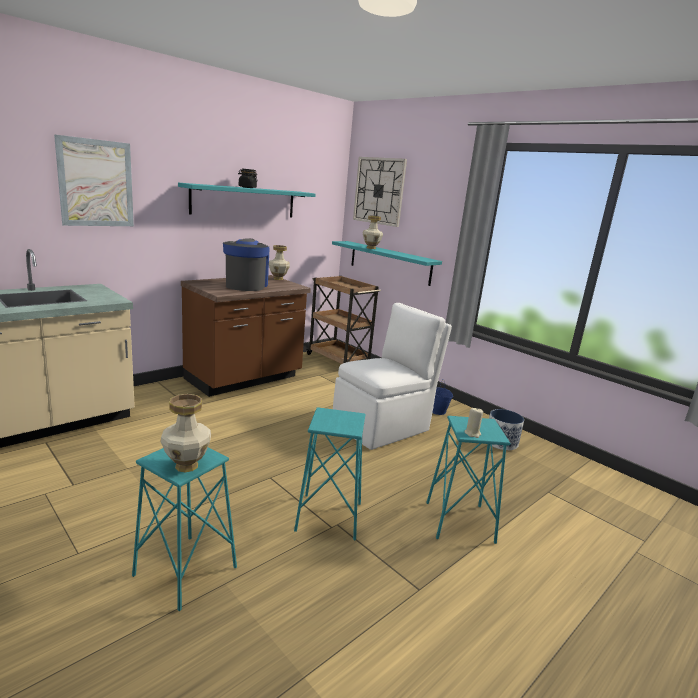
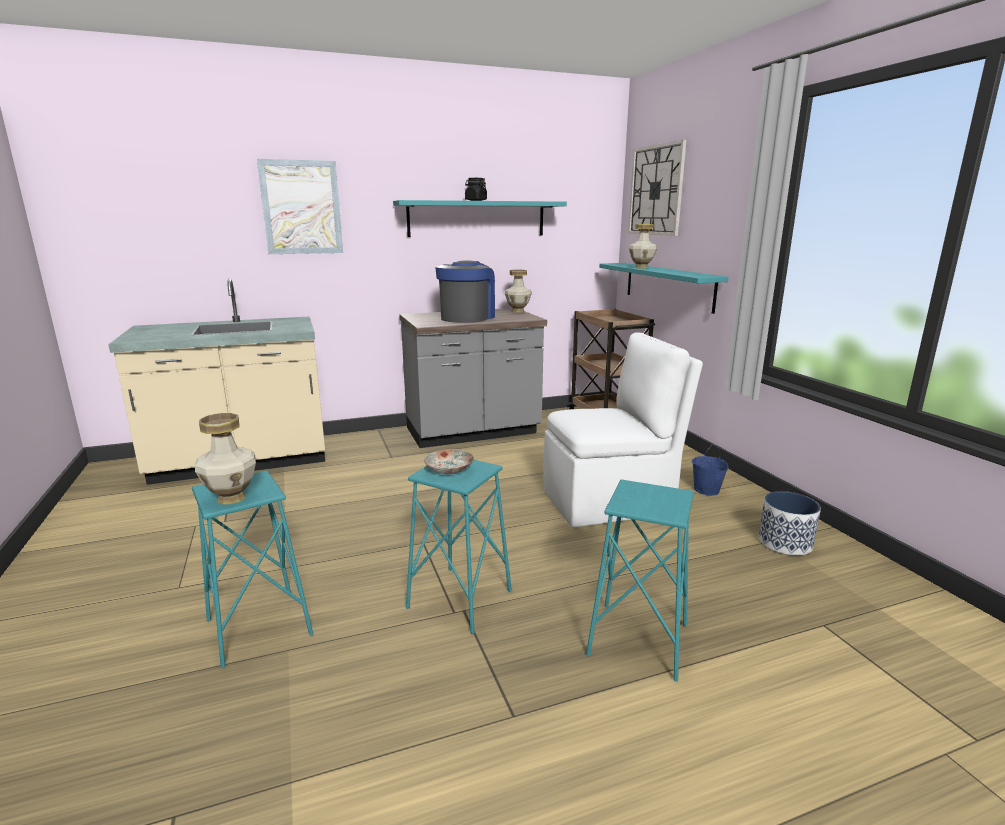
camera: 25 degrees right, 0 degrees up
(244, 379) = (473, 432): brown counter -> grey counter
(333, 421) = (449, 470): none -> plate
(472, 433) = (634, 505): beige candle -> none

